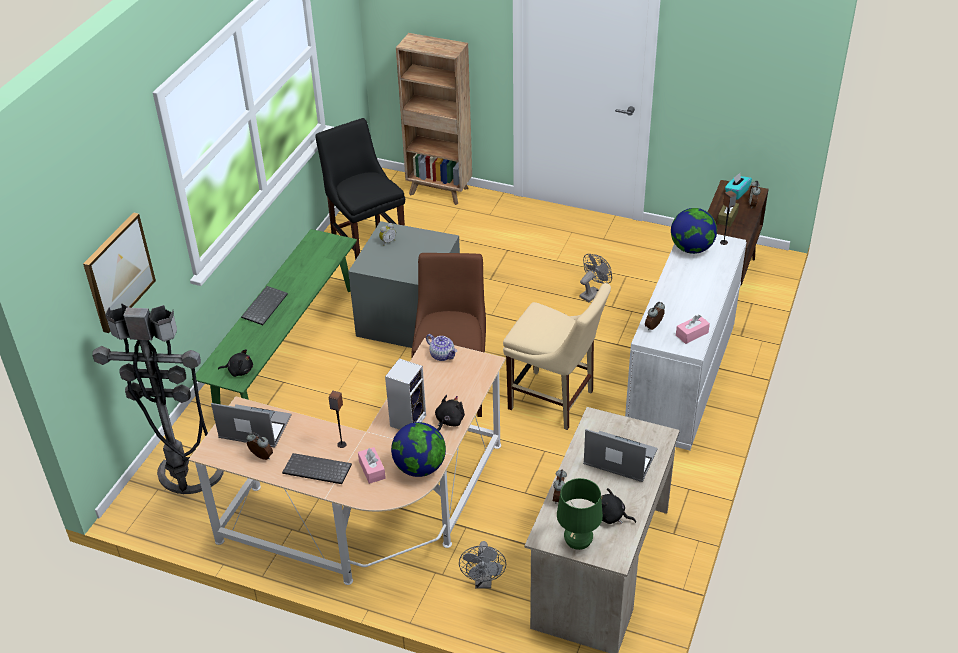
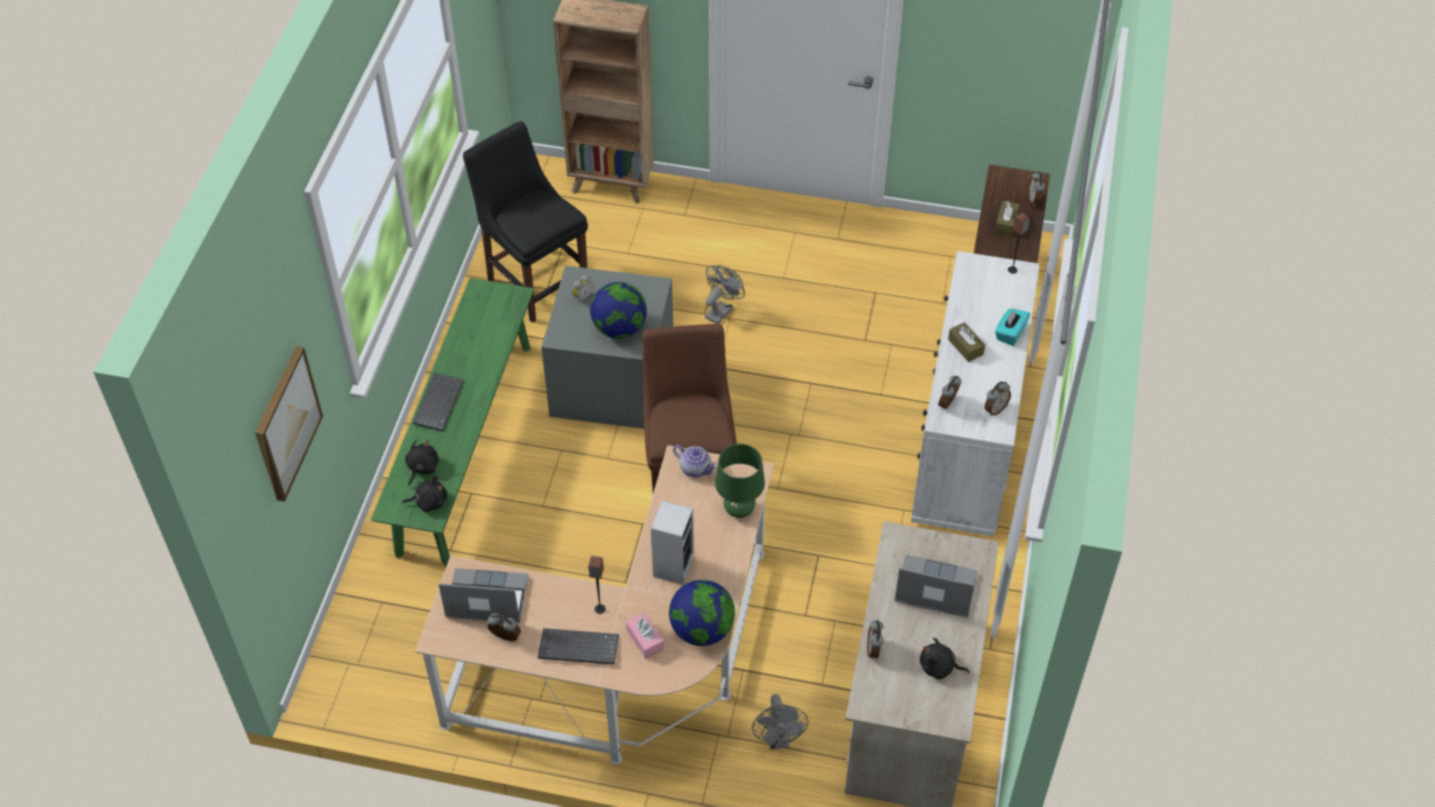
camera: 10 degrees left, 10 degrees up
(186, 487) = (384, 656): grey floor lamp -> none
(448, 421) = (723, 562): black plush toy -> black plush toy (422, 468)
(554, 401) = (818, 485): beige chair -> none
(578, 543) = (907, 707): green table lamp -> green table lamp (739, 510)
(593, 293) = (838, 322): grey fan -> grey fan (721, 310)
(676, 290) = (965, 347): none -> brown tissue box
(691, 248) = (975, 283): globe -> globe (619, 328)
(692, 334) = (995, 409): pink tissue box -> alarm clock
(736, 192) = (1012, 183): turquoise tissue box -> turquoise tissue box (1010, 333)

